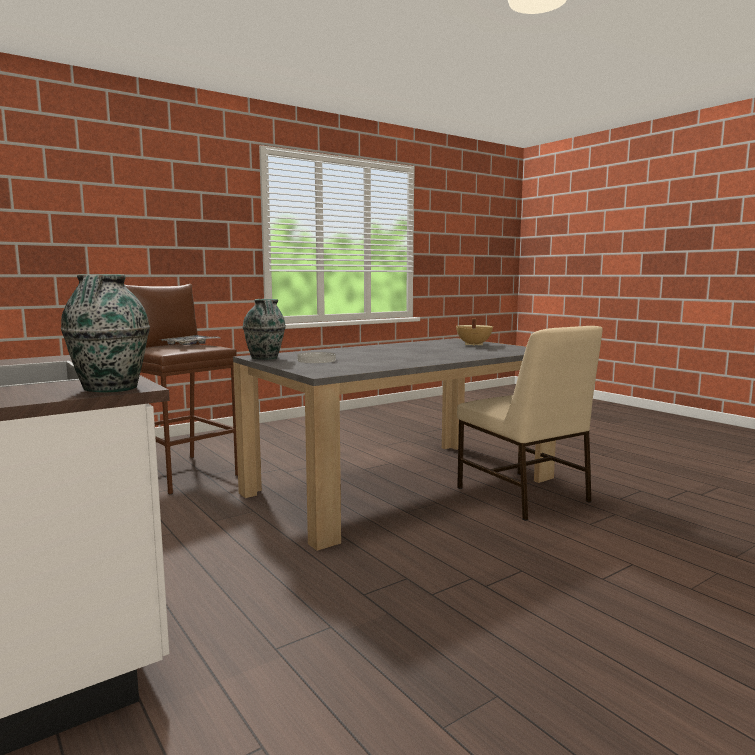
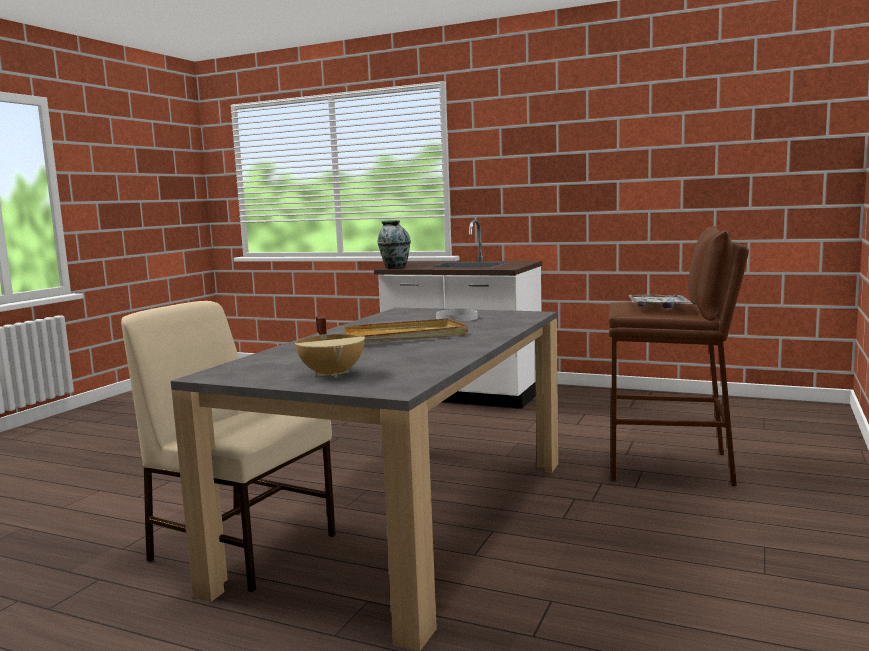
camera: 150 degrees right, 0 degrees up
(265, 358) = (512, 313): vase -> none
(393, 354) = (406, 336): none -> beige tray

